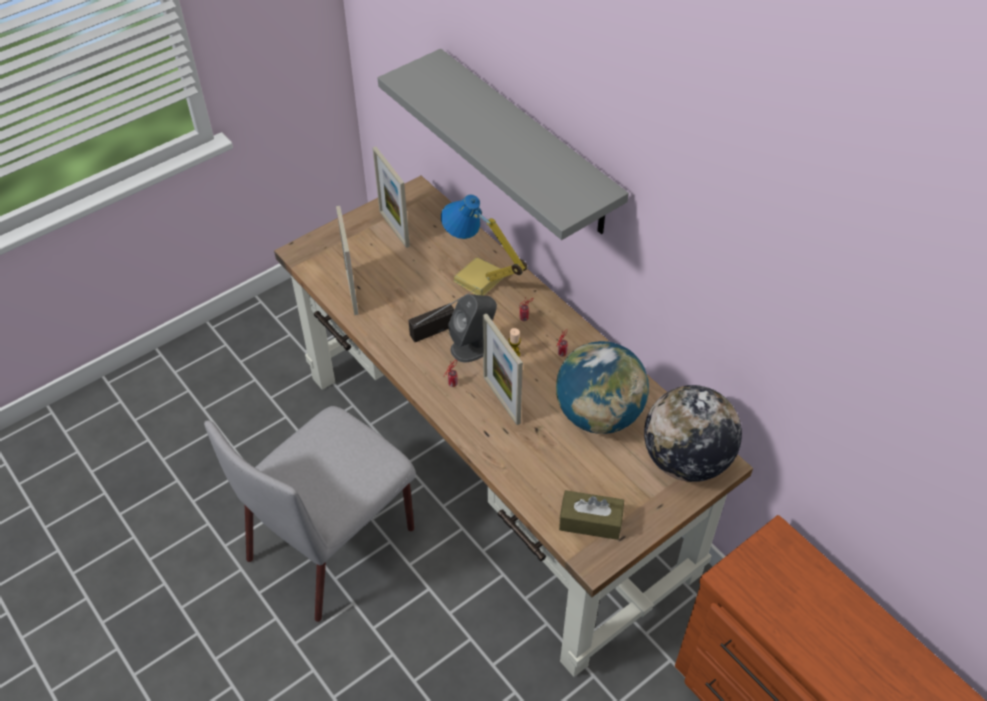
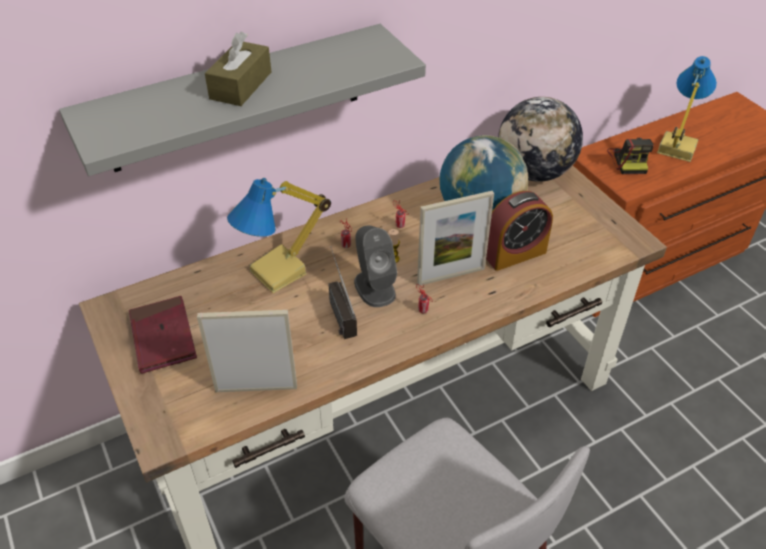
camera: 80 degrees left, 5 degrees down
(394, 229) = (163, 337): picture frame -> red book
(545, 448) = (514, 253): none -> alarm clock
(590, 521) = (597, 237): brown tissue box -> brown tissue box (241, 85)
(784, 580) = (628, 160): none -> camera
(834, 638) = (675, 148): none -> table lamp

